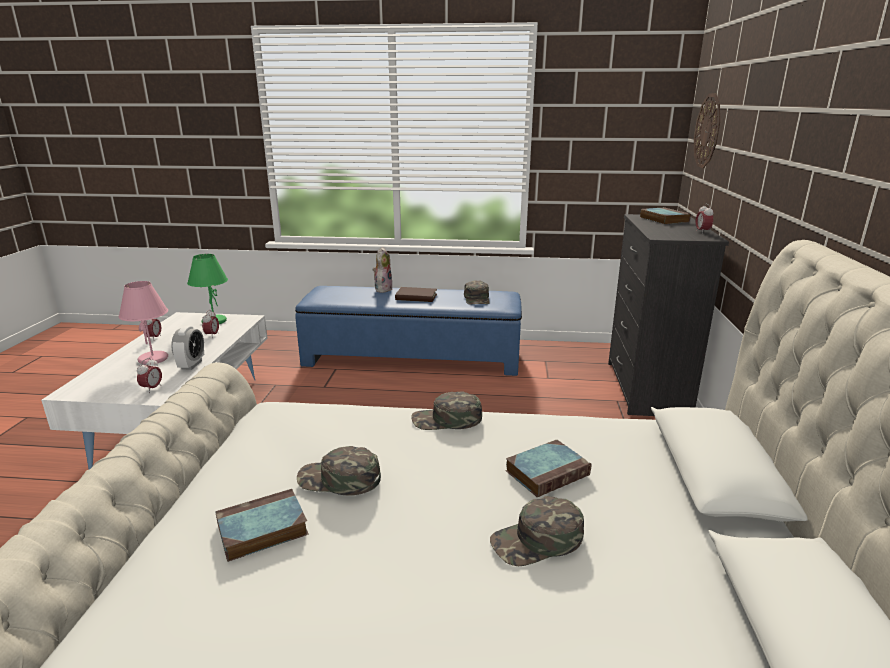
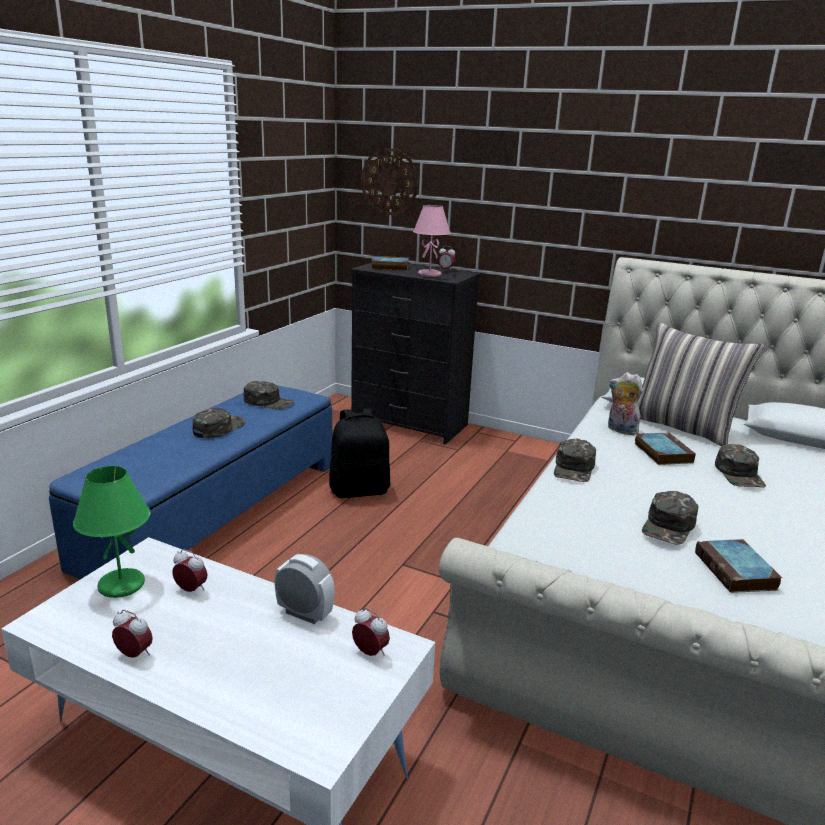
camera: 70 degrees left, 0 degrees up
(154, 359) = (247, 653): pink table lamp -> pink table lamp (430, 275)
(383, 289) = (155, 440): plush toy -> plush toy (620, 430)
(416, 297) = (218, 428): brown book -> green cap
(490, 395) = (360, 490): none -> black backpack
(665, 488) = (682, 427): none -> pillow

